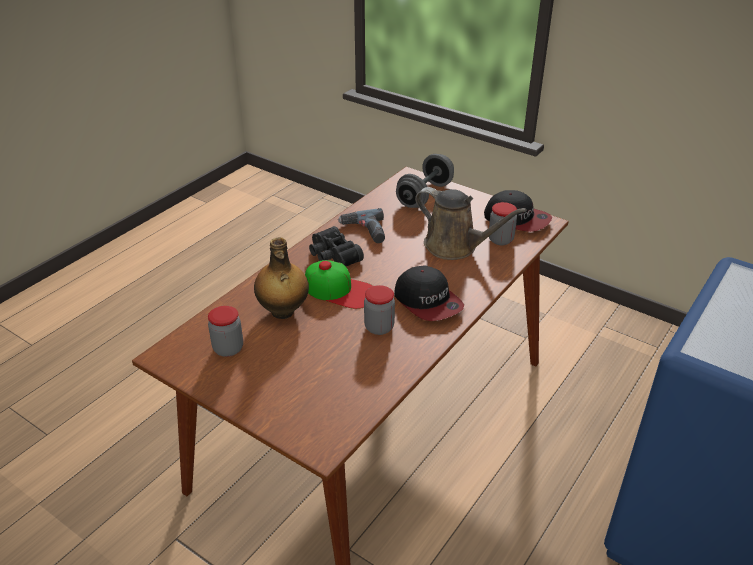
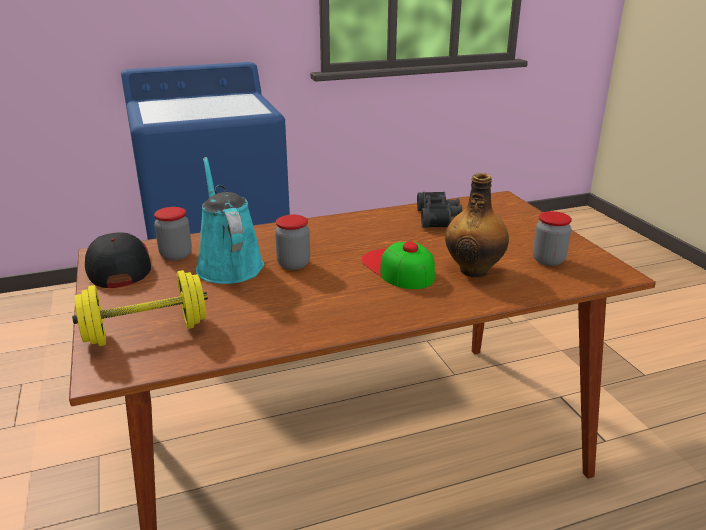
camera: 145 degrees left, 10 degrees down
(332, 256) = (369, 301): black binoculars -> black binoculars (439, 218)
(364, 231) = (296, 314): power drill -> none
(379, 327) = (394, 234): jar -> jar (293, 264)
(424, 195) = (146, 332): grey dumbbell -> yellow dumbbell
(428, 301) = (328, 236): cap -> none
(455, 246) = (228, 264): brown watering can -> turquoise watering can

